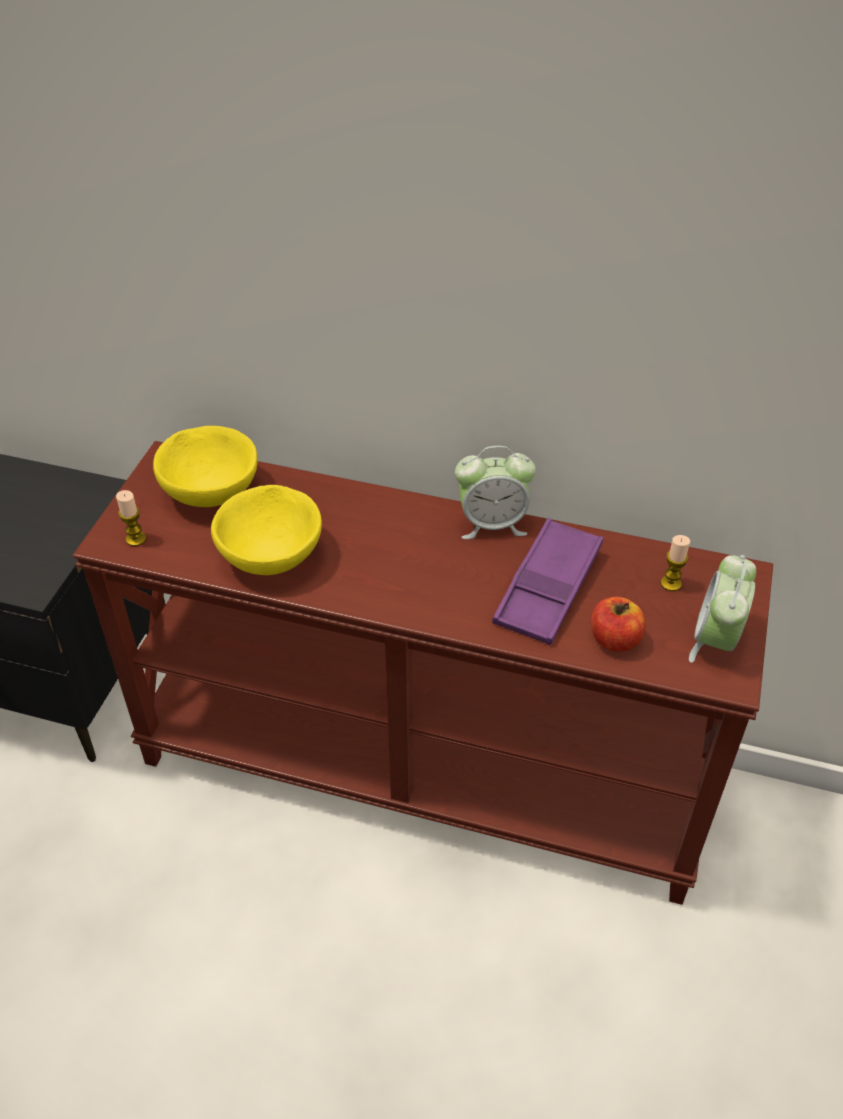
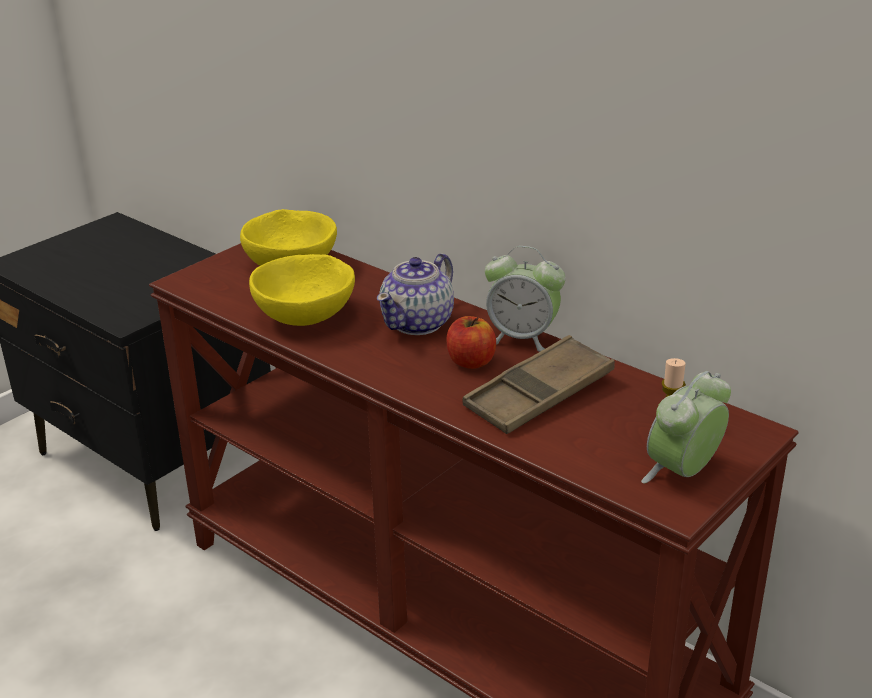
camera: 25 degrees right, 15 degrees down
(136, 539) = (205, 283): candle -> none
(386, 532) = (418, 323): none -> teapot
(548, 588) = (539, 394): purple tray -> brown tray
(614, 639) = (575, 446): apple -> apple (470, 361)

